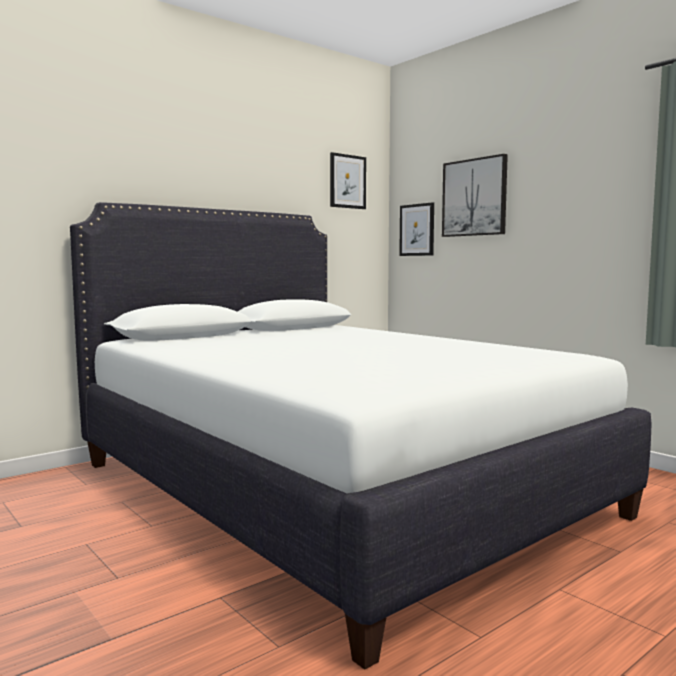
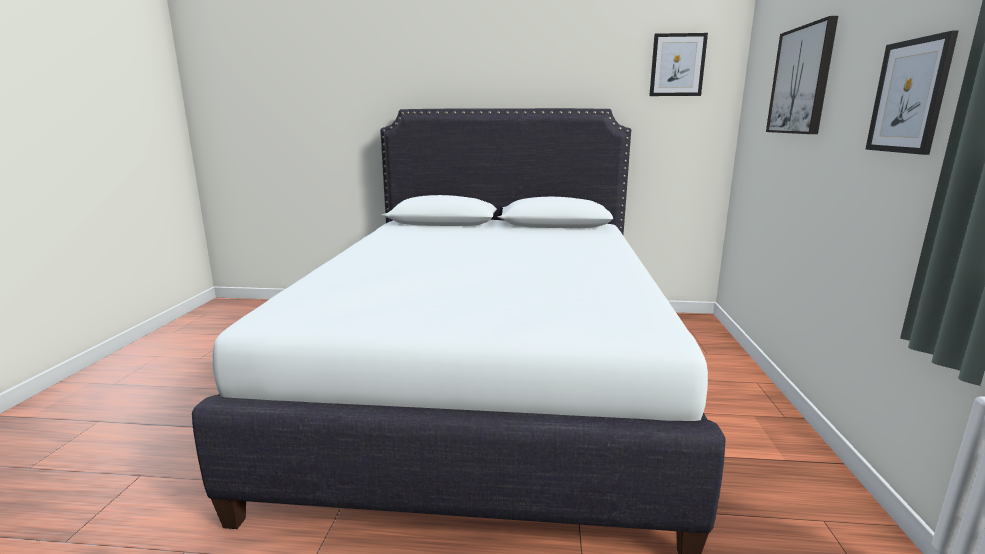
camera: 45 degrees right, 10 degrees up
(417, 230) = (755, 121): picture -> picture (909, 96)

